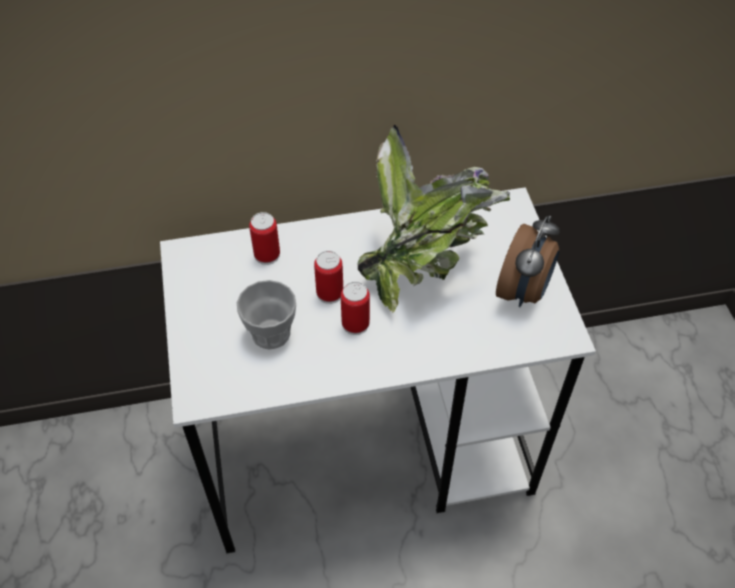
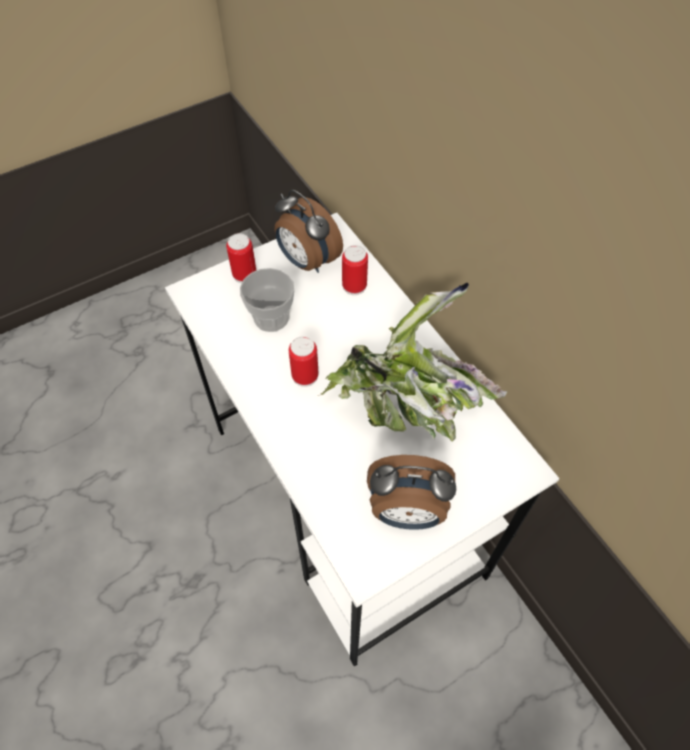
camera: 70 degrees right, 5 degrees up
(213, 284) = (307, 261): none -> alarm clock
(330, 293) = (331, 345): can -> can (244, 274)

